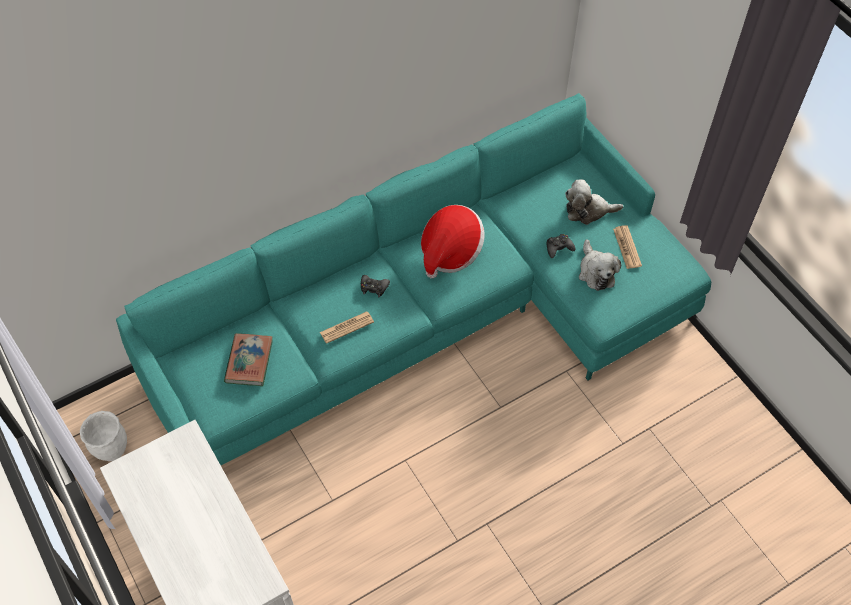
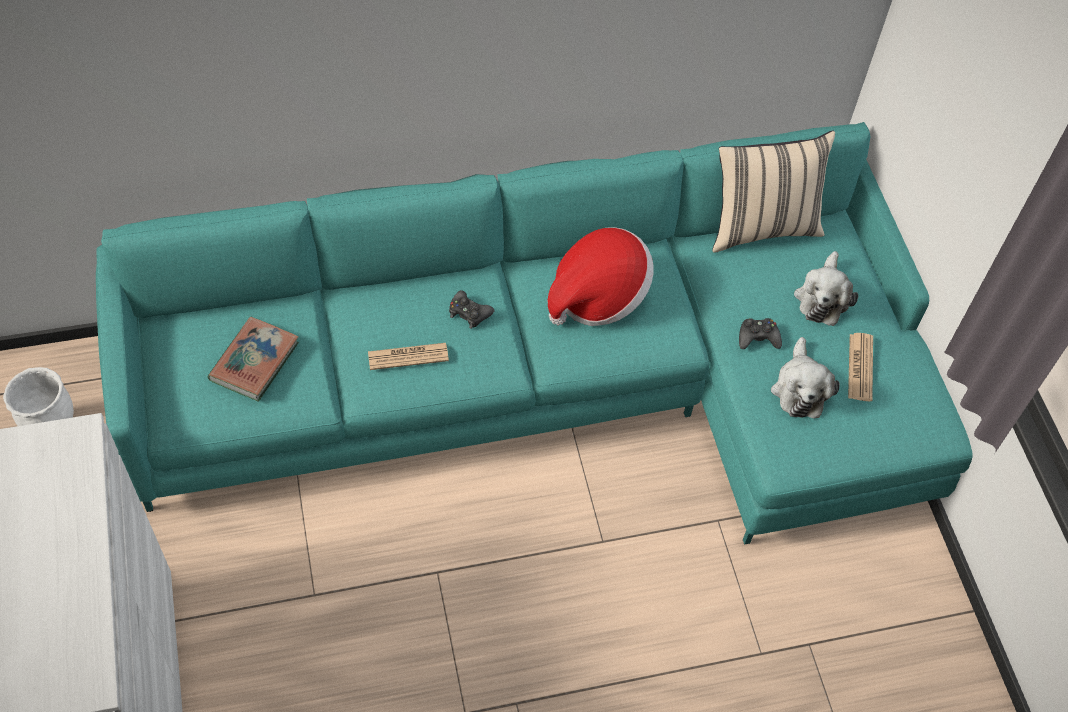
camera: 15 degrees right, 0 degrees up
(533, 177) = (761, 227): none -> beige pillow
(588, 210) = (822, 297): plush toy -> plush toy turned 90 degrees counterclockwise

